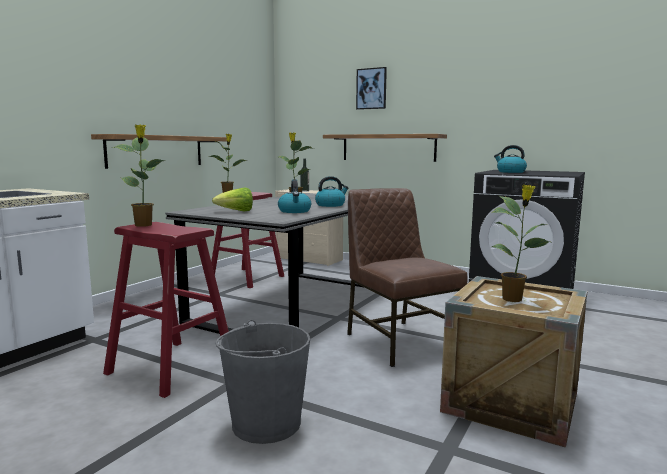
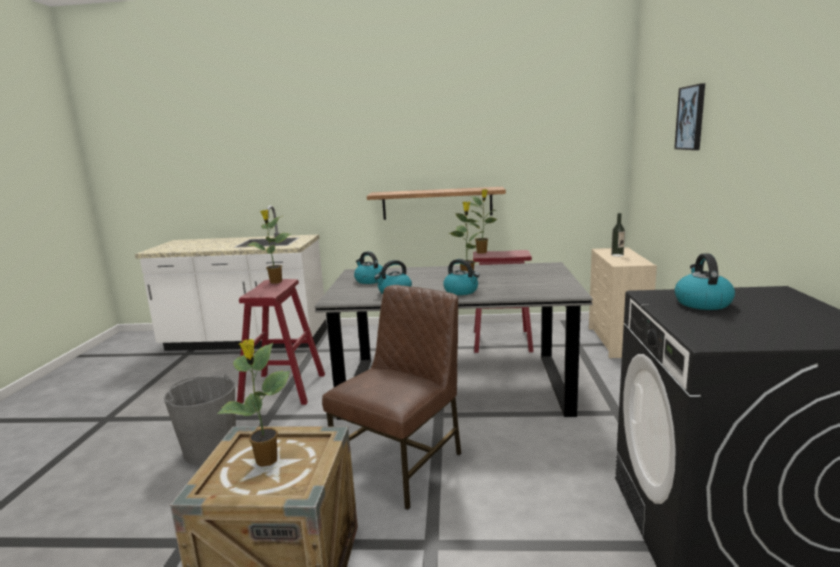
camera: 65 degrees right, 5 degrees up
(236, 211) = (369, 280): lettuce -> kettle
(388, 147) = (696, 212): shelf -> none

